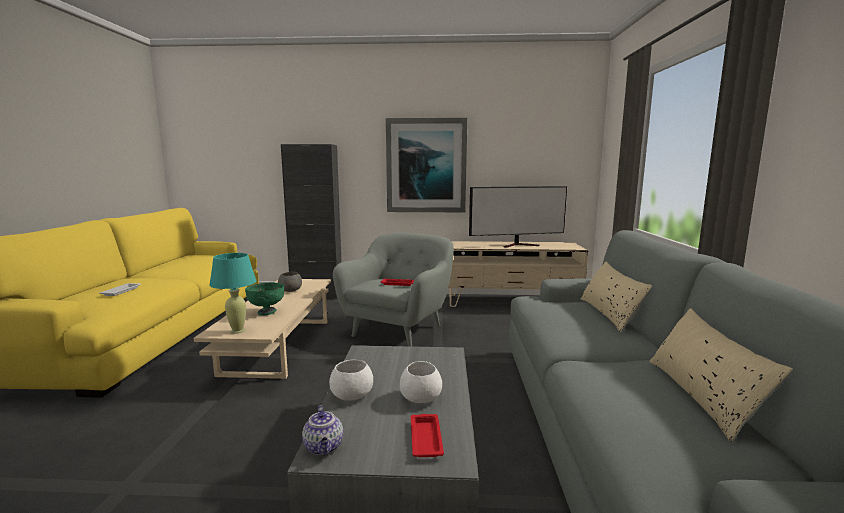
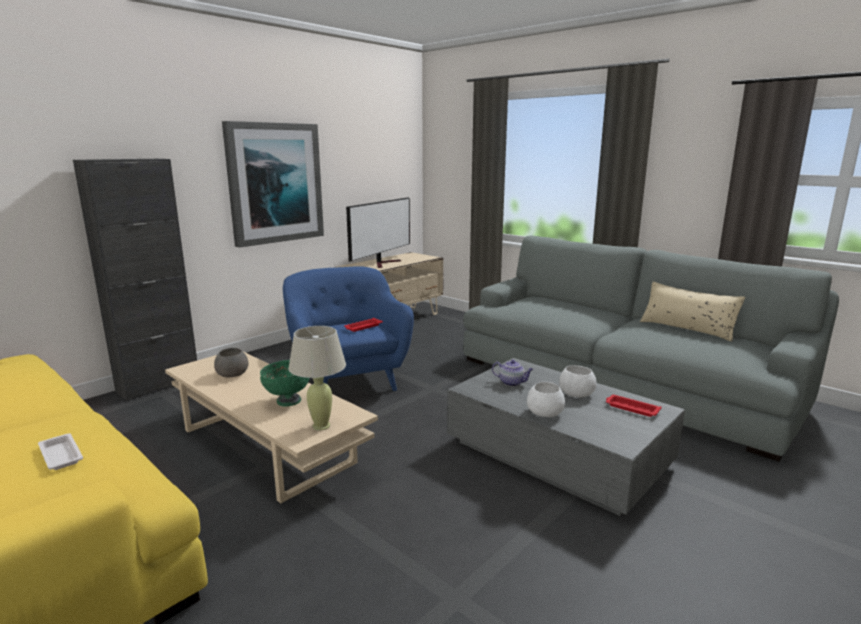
camera: 50 degrees left, 5 degrees up
(237, 331) = (321, 426): turquoise table lamp -> beige table lamp
(324, 447) = (613, 440): teapot -> teapot (512, 383)
(399, 329) = (347, 380): grey armchair -> blue armchair
(610, 314) = (560, 302): beige pillow -> none

